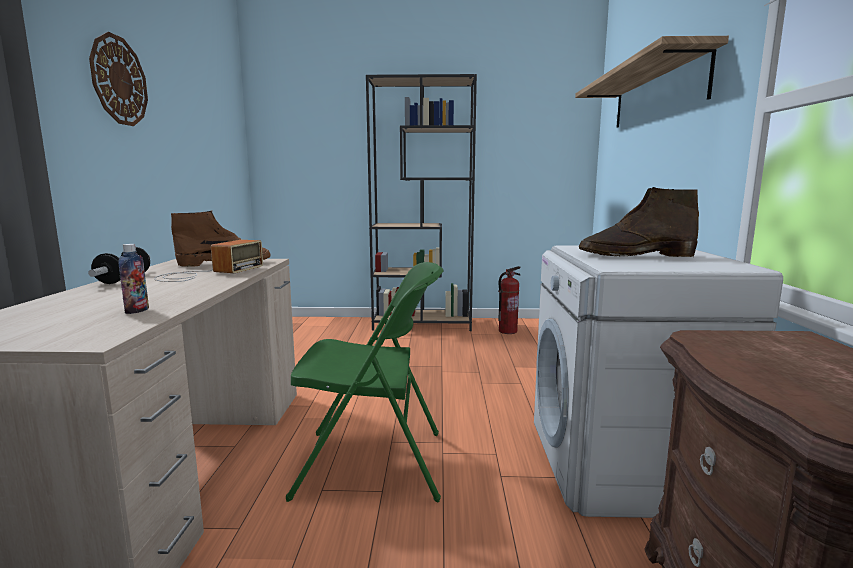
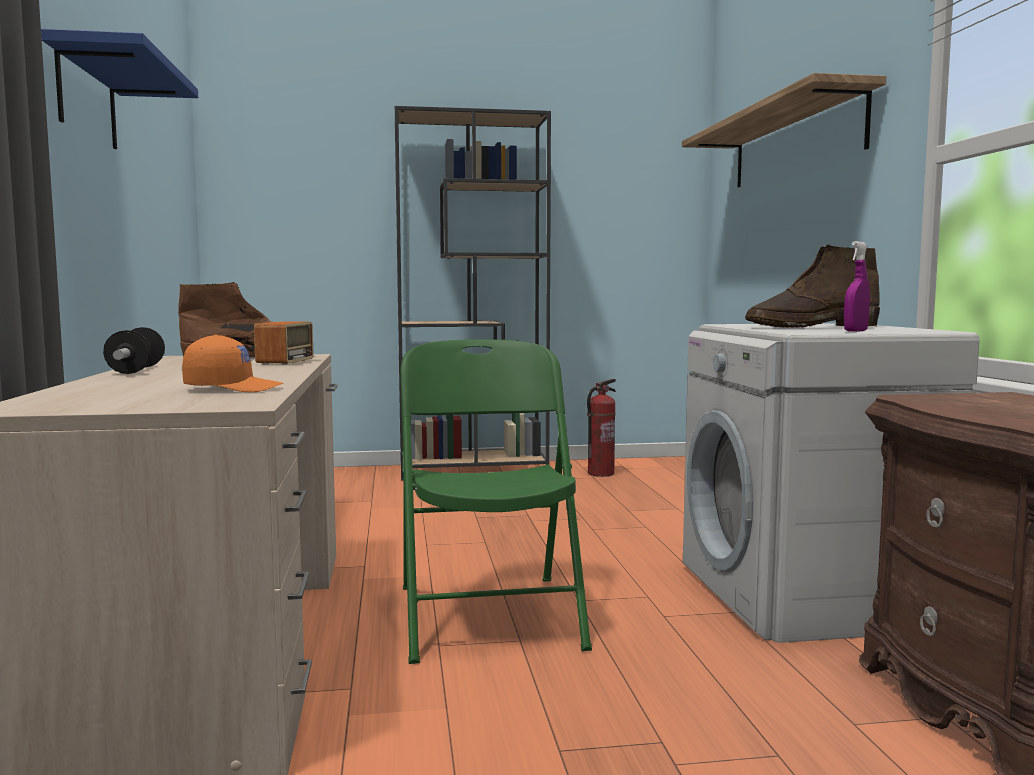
camera: 10 degrees left, 5 degrees down
(119, 80) = (87, 98): wall clock -> blue shelf
(137, 310) = (233, 388): bottle -> orange cap
(371, 464) = (489, 617): green chair -> green chair turned 90 degrees counterclockwise
(666, 267) = (855, 331): none -> purple spray bottle

